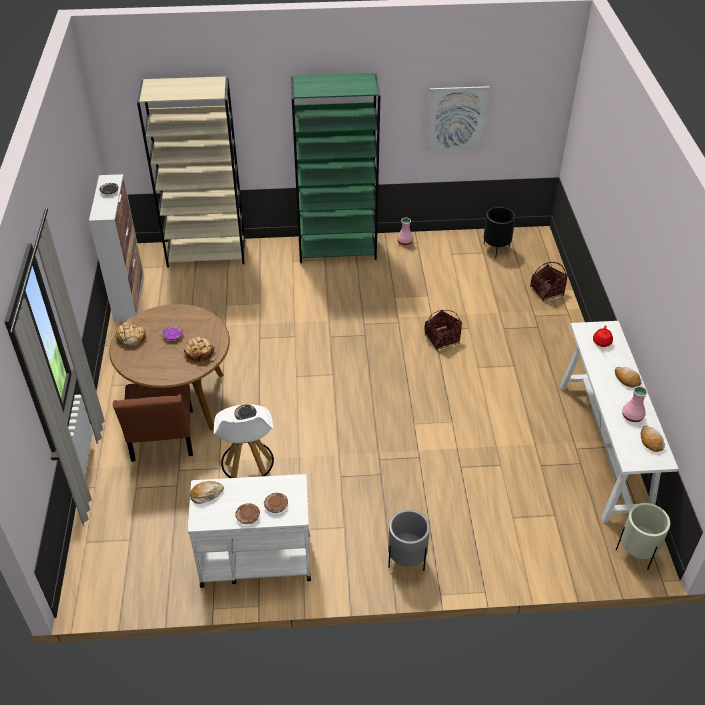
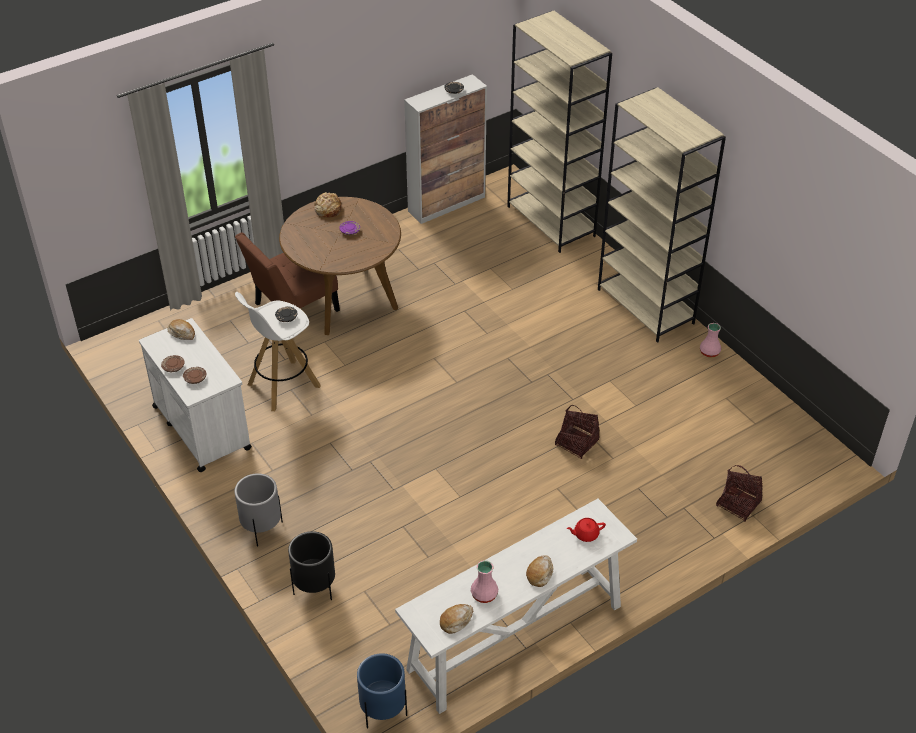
camera: 60 degrees right, 0 degrees up
(200, 353) = (341, 256): bread -> none
(337, 249) = (646, 306): green bookcase -> beige bookcase
(456, 118) = (794, 247): picture -> none
(496, 249) = (772, 433): black planter -> black planter (314, 588)
(636, 553) = (383, 712): beige planter -> blue planter

